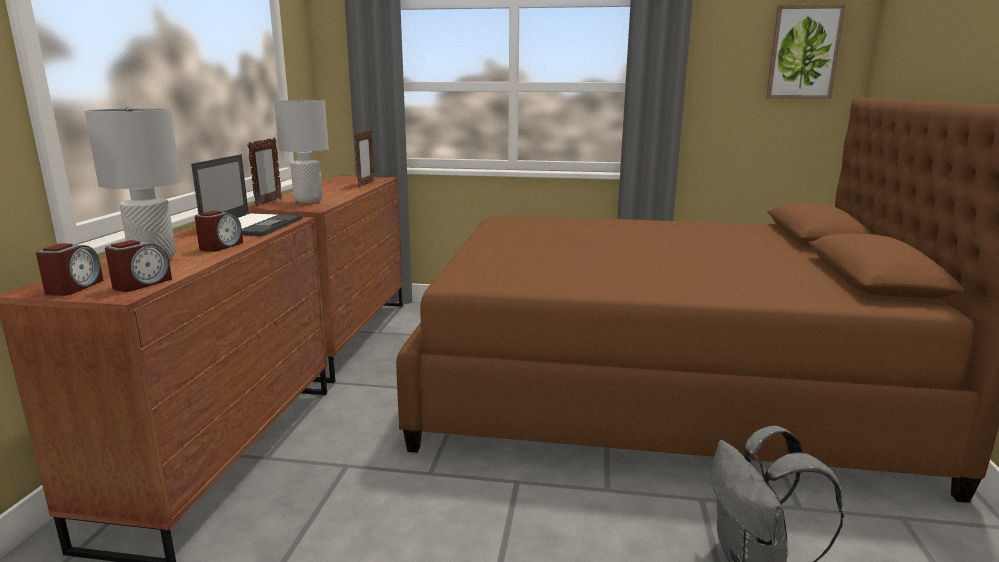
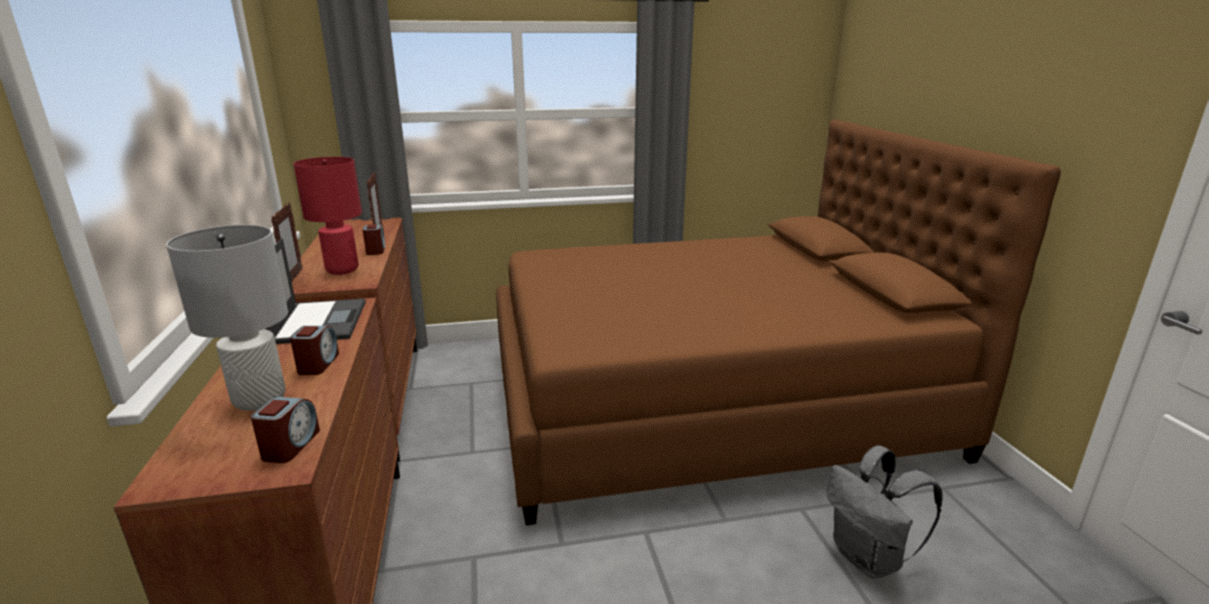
camera: 20 degrees left, 5 degrees up
(74, 287) = (208, 469): alarm clock -> alarm clock (376, 250)
(309, 202) = (343, 272): grey table lamp -> red table lamp
(803, 52) = (784, 77): picture -> none

